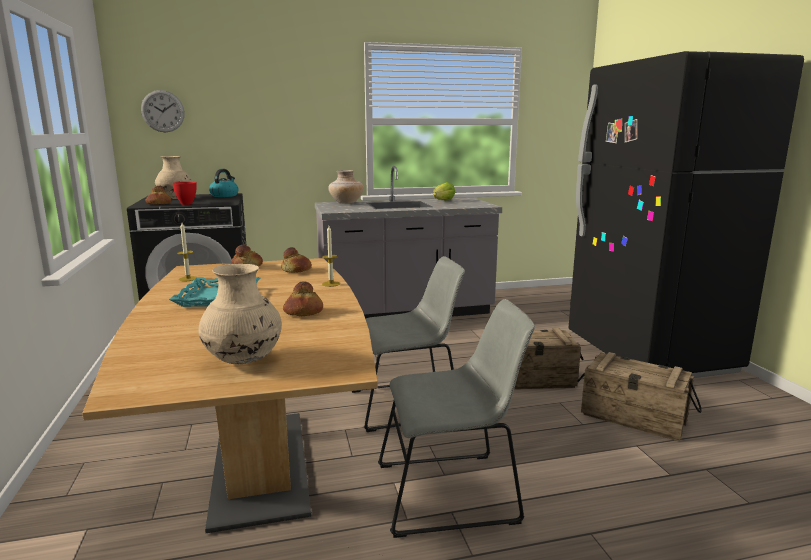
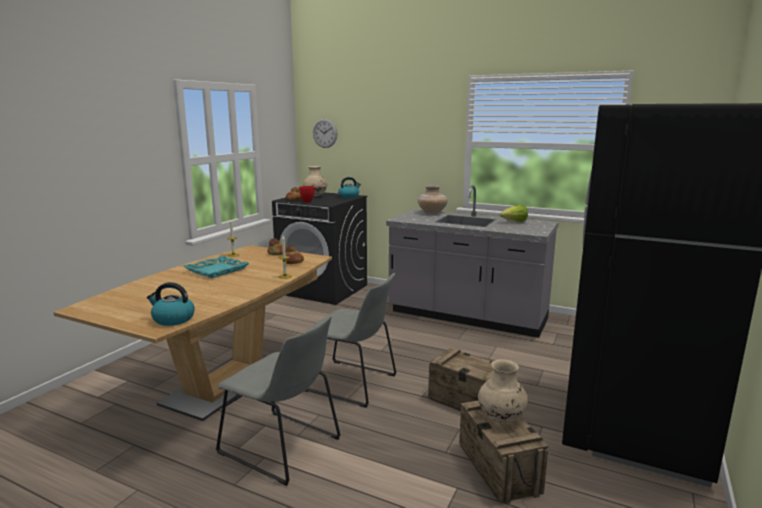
camera: 40 degrees right, 0 degrees up
(244, 361) = (140, 309): beige vase -> beige vase (501, 418)
(303, 312) = (225, 291): bread -> none
(332, 356) = (173, 319): none -> kettle

